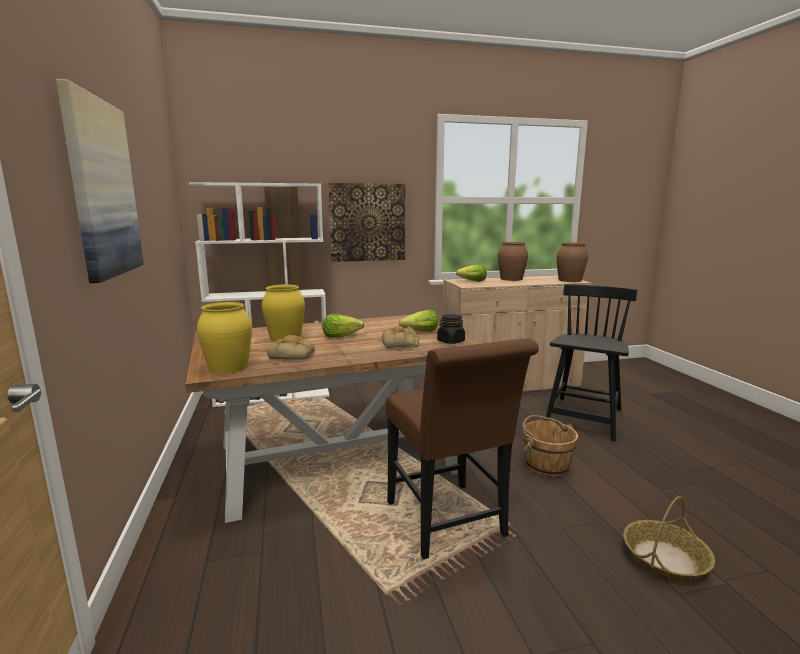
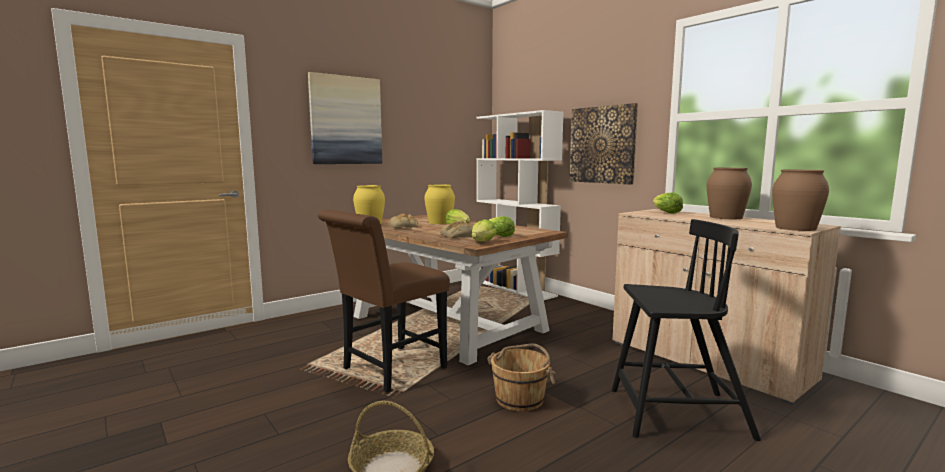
camera: 65 degrees right, 5 degrees down
(450, 341) = (482, 242): black jar -> lettuce

